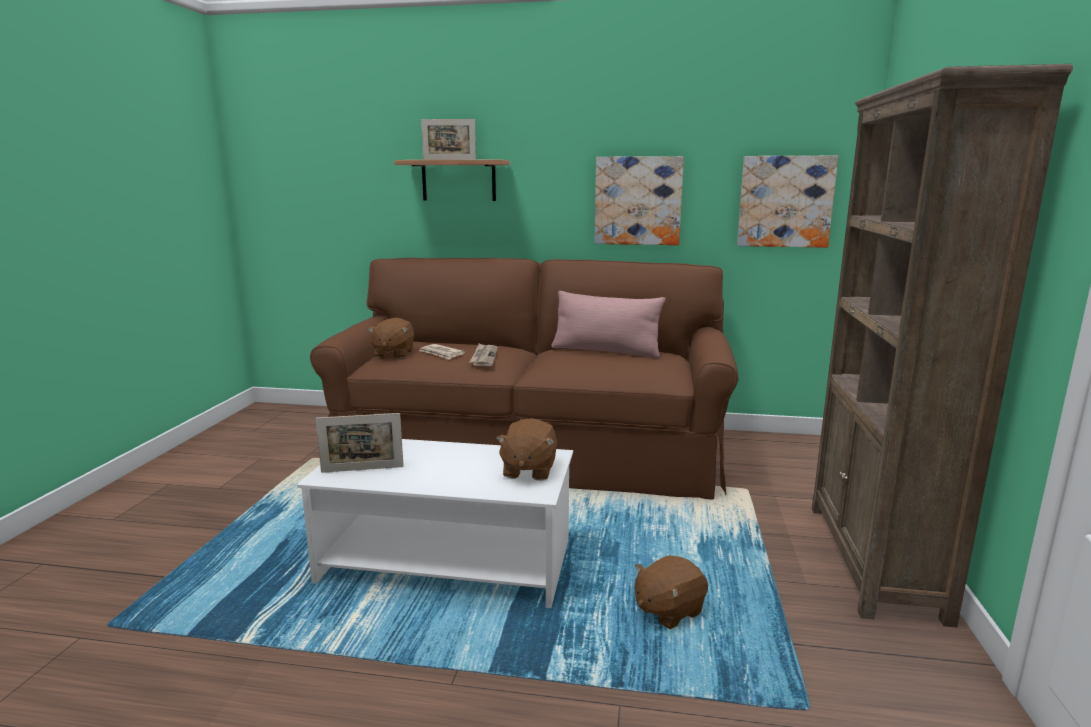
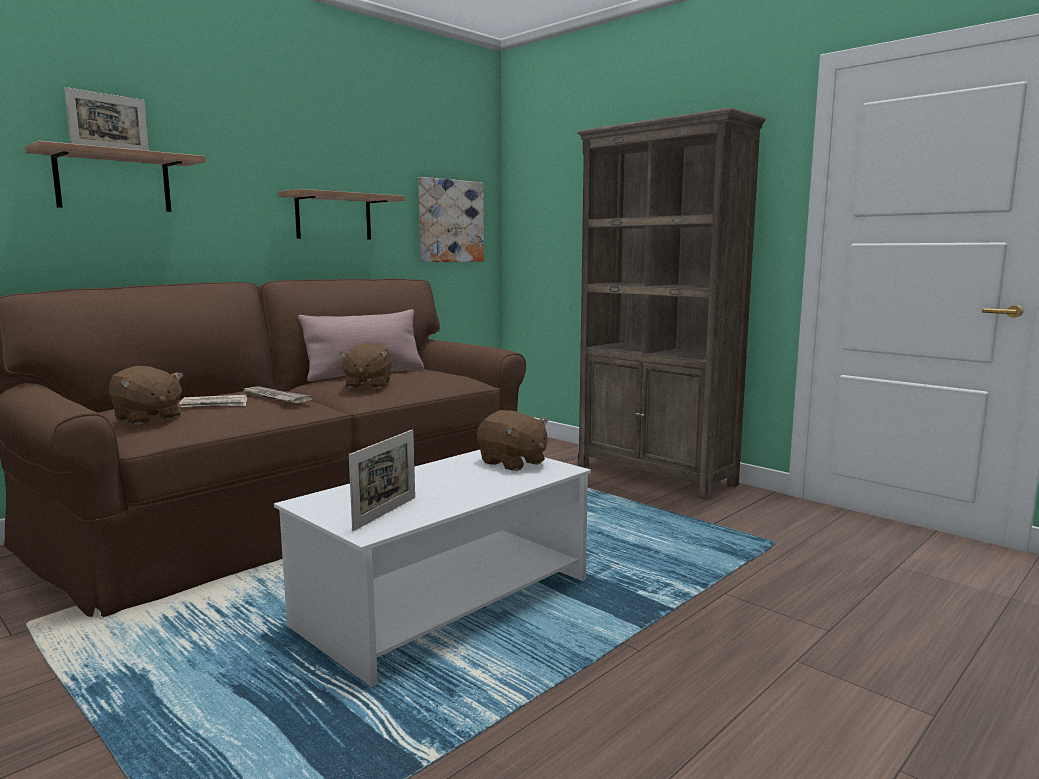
camera: 55 degrees left, 5 degrees down
(638, 201) = (333, 217): picture -> shelf
(668, 610) = (637, 543): brown plush toy -> brown plush toy (367, 385)

